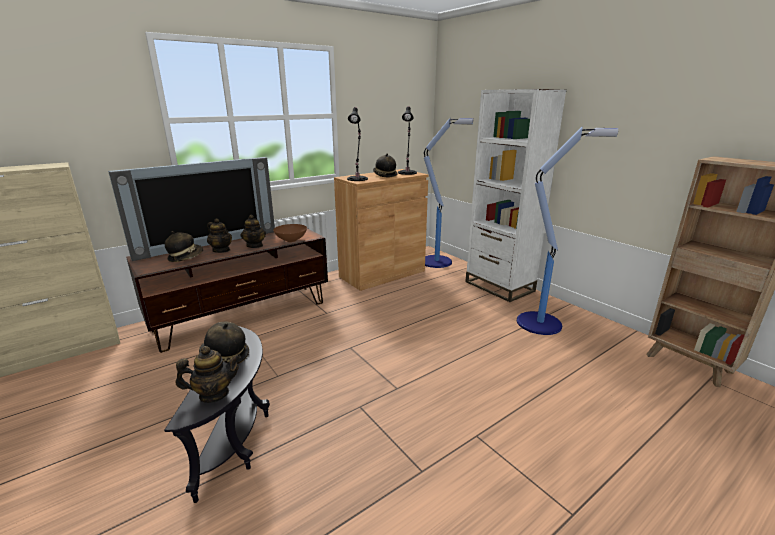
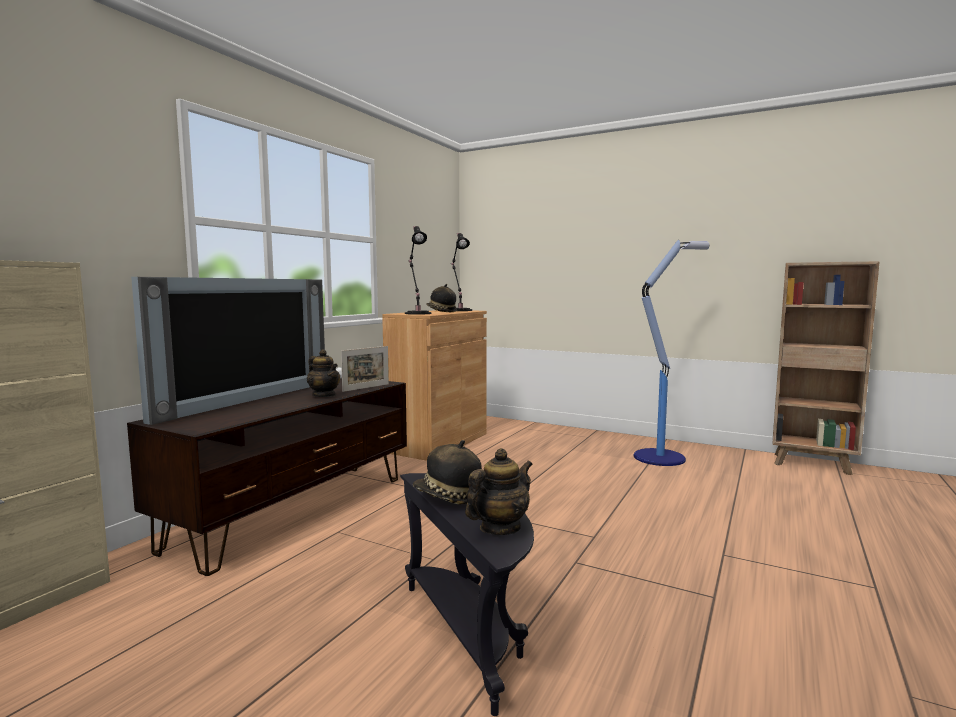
camera: 25 degrees left, 15 degrees down
(186, 257) = (240, 413): hat -> none
(221, 250) = (283, 403): teapot -> none
(291, 240) = (366, 387): brown bowl -> picture frame
(437, 262) = (490, 424): floor lamp -> none
(499, 286) = (583, 435): white bookcase -> none

